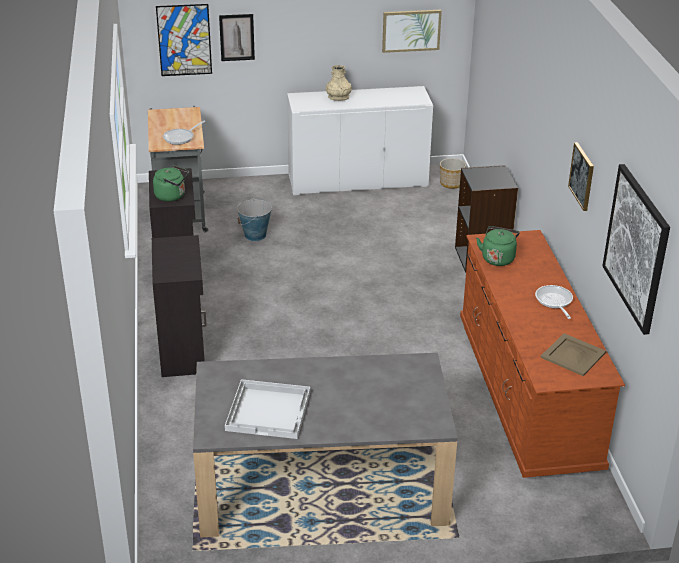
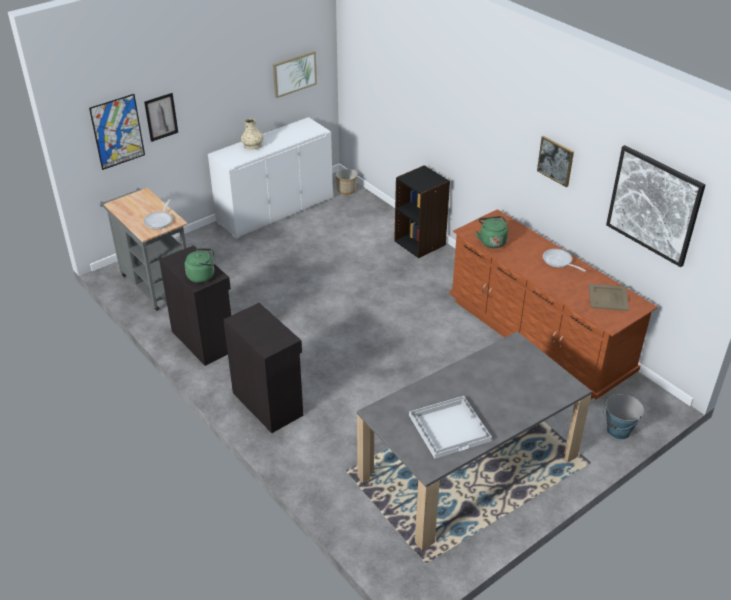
camera: 30 degrees left, 5 degrees up
(255, 235) = (236, 283): bucket -> bucket (618, 431)

